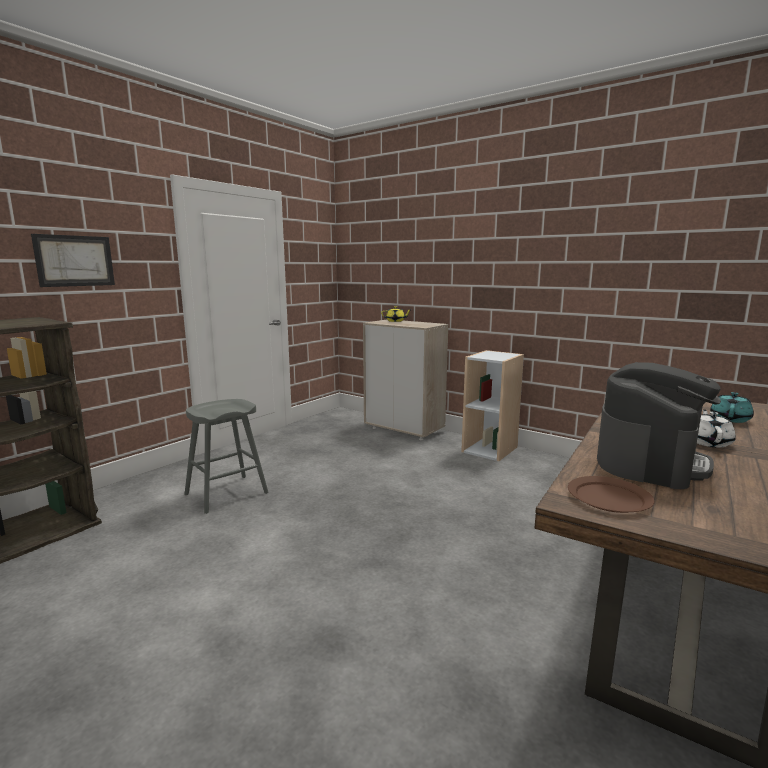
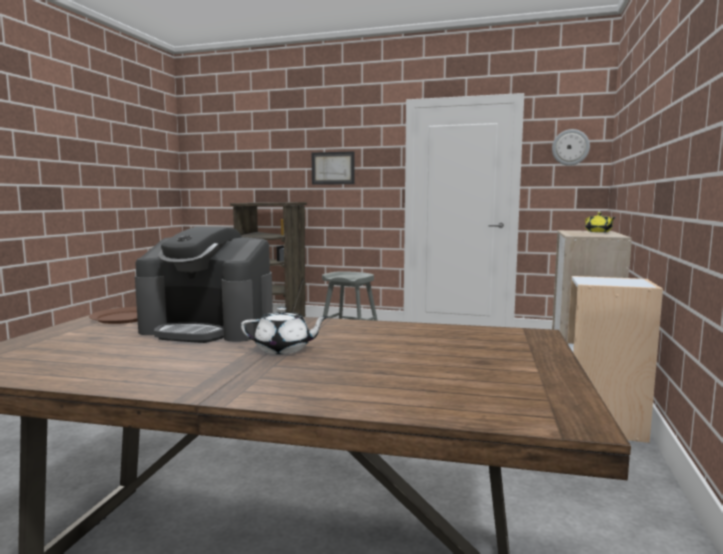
camera: 70 degrees right, 5 degrees down
(314, 248) = (570, 147): none -> wall clock
(730, 419) = (421, 368): turquoise teapot -> none

